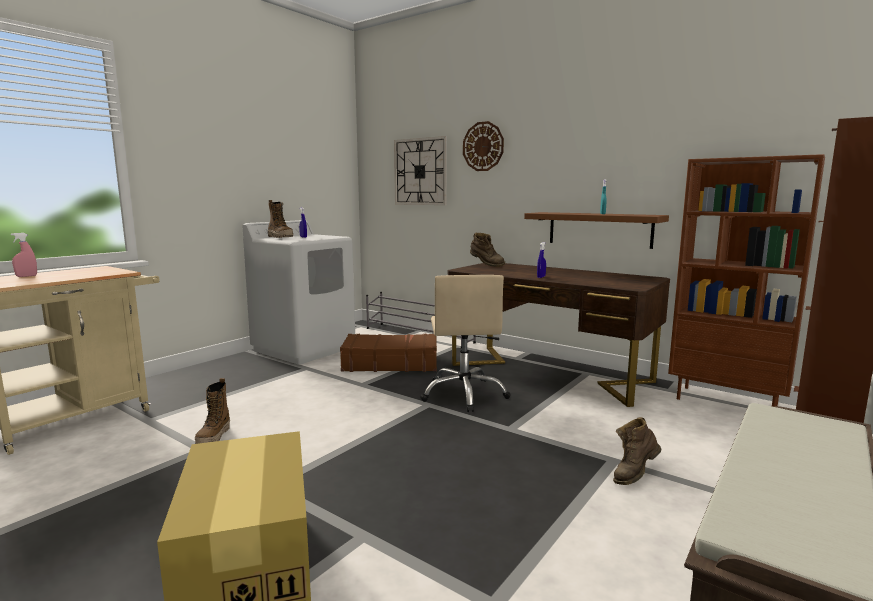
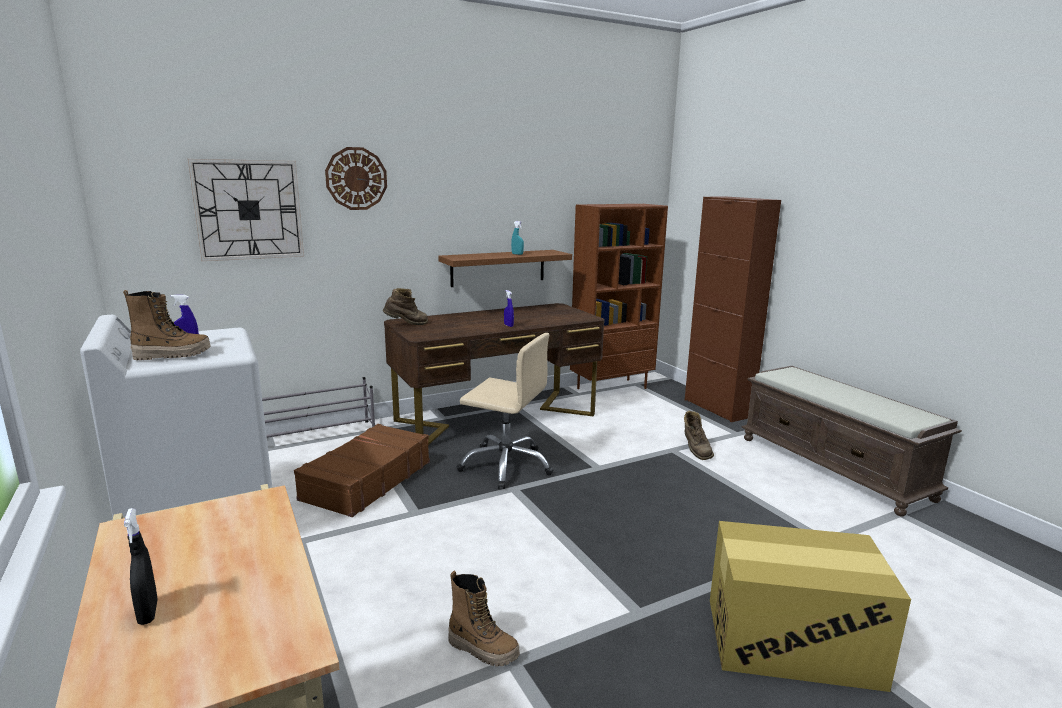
camera: 65 degrees left, 5 degrees up
(26, 276) = (148, 613): pink spray bottle -> black spray bottle

